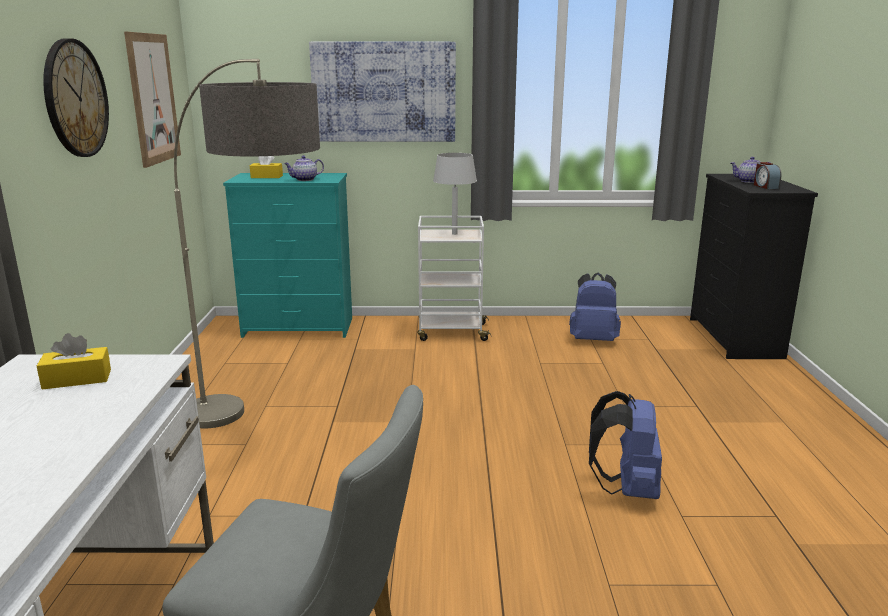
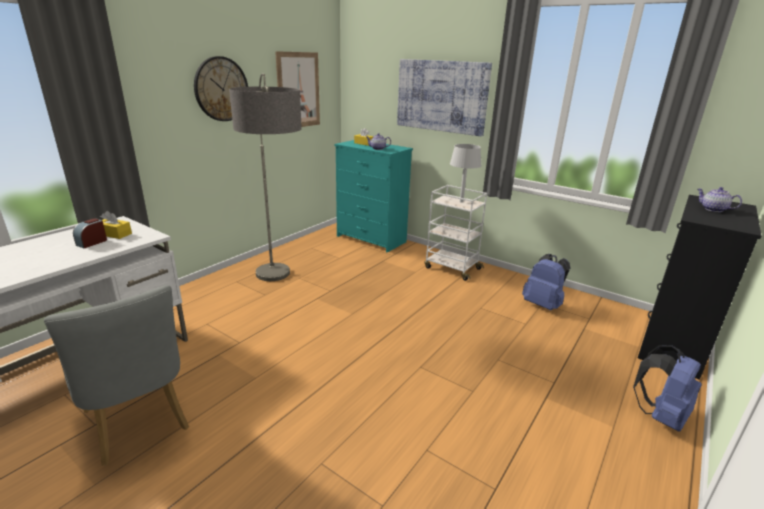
camera: 35 degrees right, 5 degrees up
(626, 489) = (416, 413): blue backpack -> blue backpack (660, 415)
(765, 186) = (716, 217): alarm clock -> alarm clock (92, 242)

